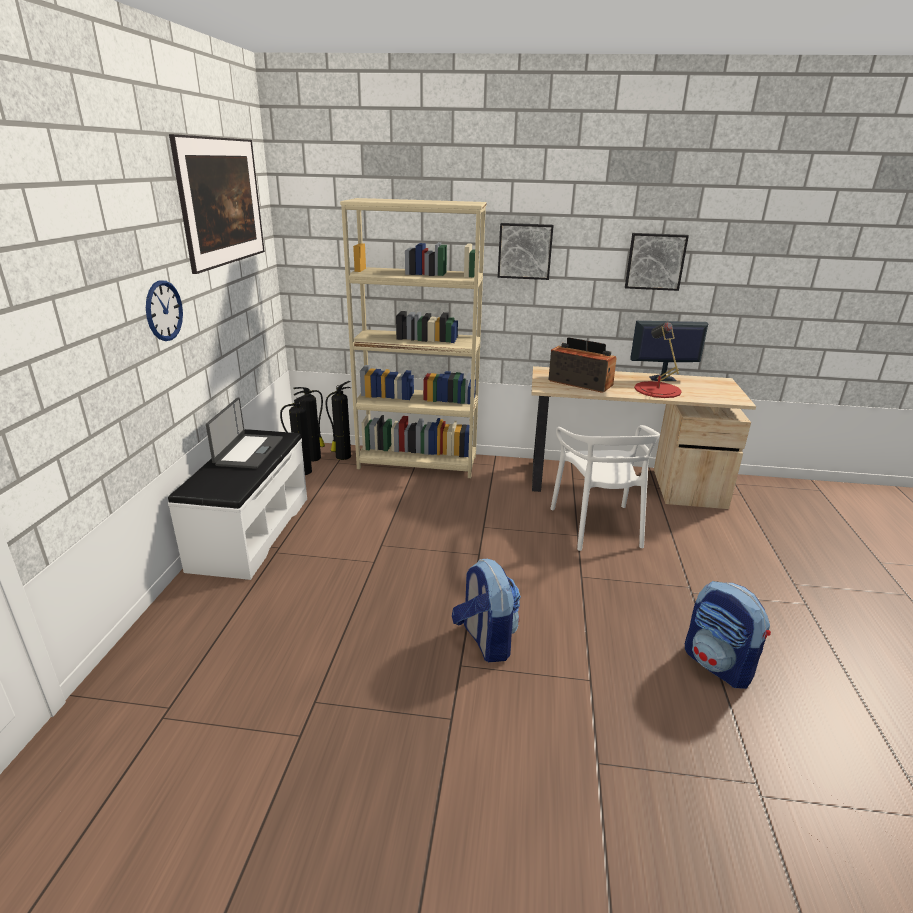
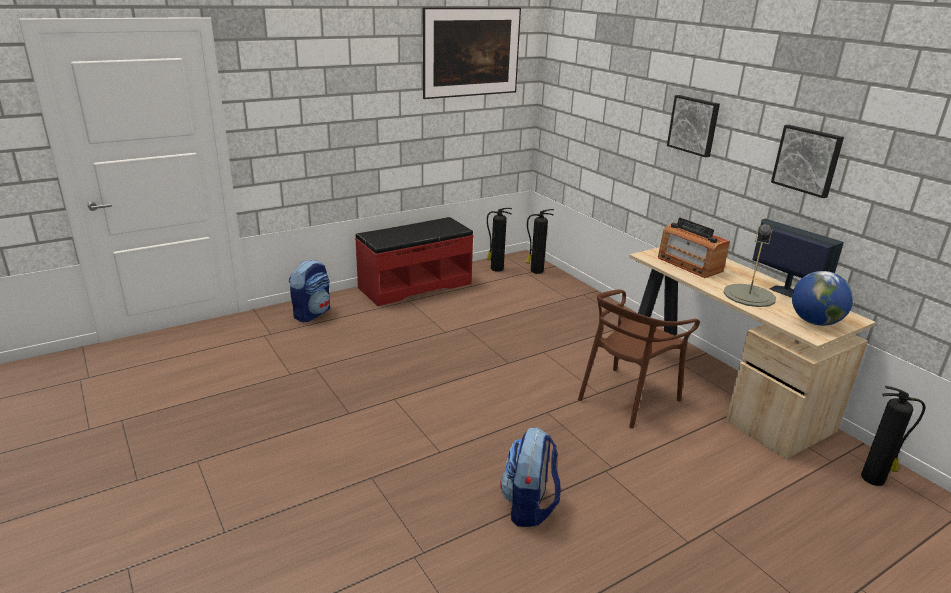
camera: 50 degrees right, 0 degrees up
(164, 310) = (387, 118): wall clock -> none
(248, 451) = (426, 228): laptop -> none
(250, 532) = (415, 285): white bench -> red bench
(314, 458) = (518, 264): fire extinguisher -> fire extinguisher (874, 479)
(418, 463) = (578, 296): beige bookcase -> none
(485, 640) = (426, 399): backpack -> backpack (312, 313)
(580, 383) = (689, 264): radio -> radio turned 150 degrees clockwise
(598, 526) = (627, 398): white chair -> brown chair
(657, 390) = (749, 295): red table lamp -> grey table lamp
(719, 391) = (815, 322): none -> globe

